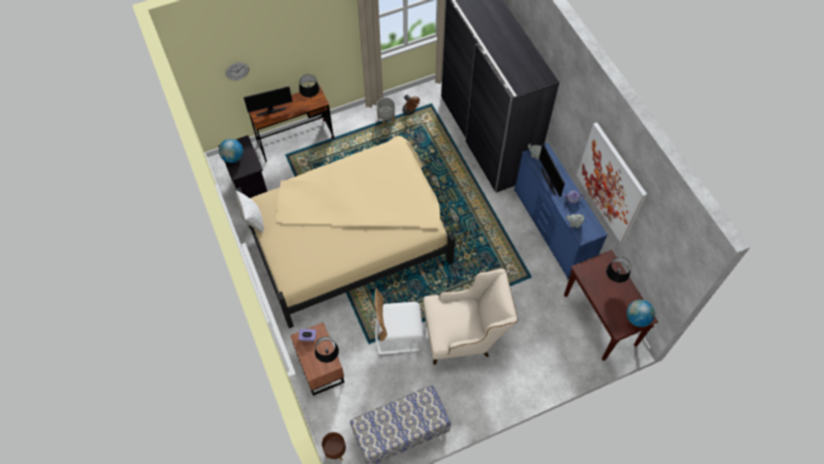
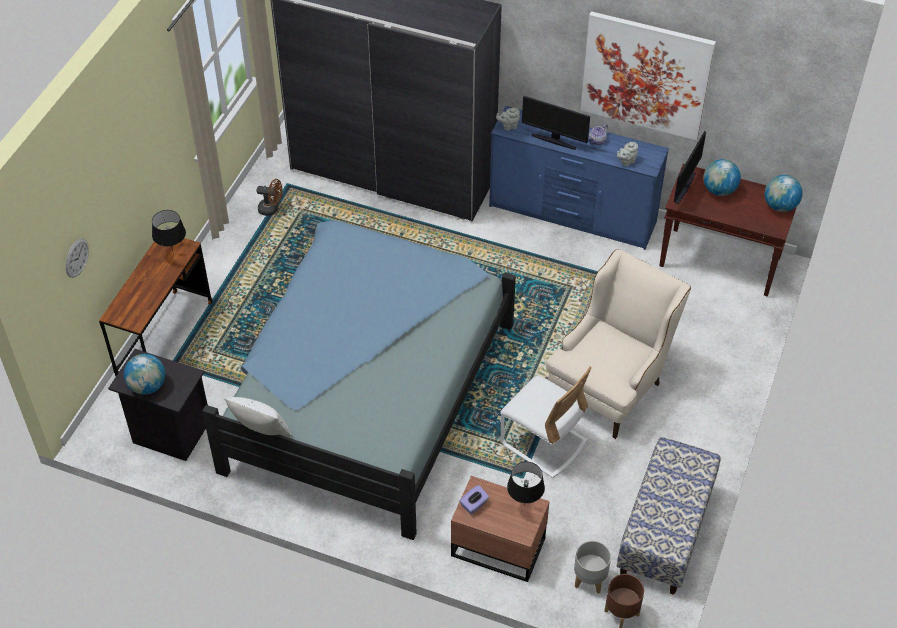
camera: 45 degrees left, 10 degrees down
(271, 111) = (134, 300): monitor -> monitor (684, 187)
(351, 235) = (364, 387): beige bed -> blue bed
(386, 119) = (253, 237): grey planter -> grey planter (589, 579)
(398, 335) = (543, 442): white chair -> white chair turned 90 degrees counterclockwise
(613, 281) = (719, 190): black table lamp -> globe

